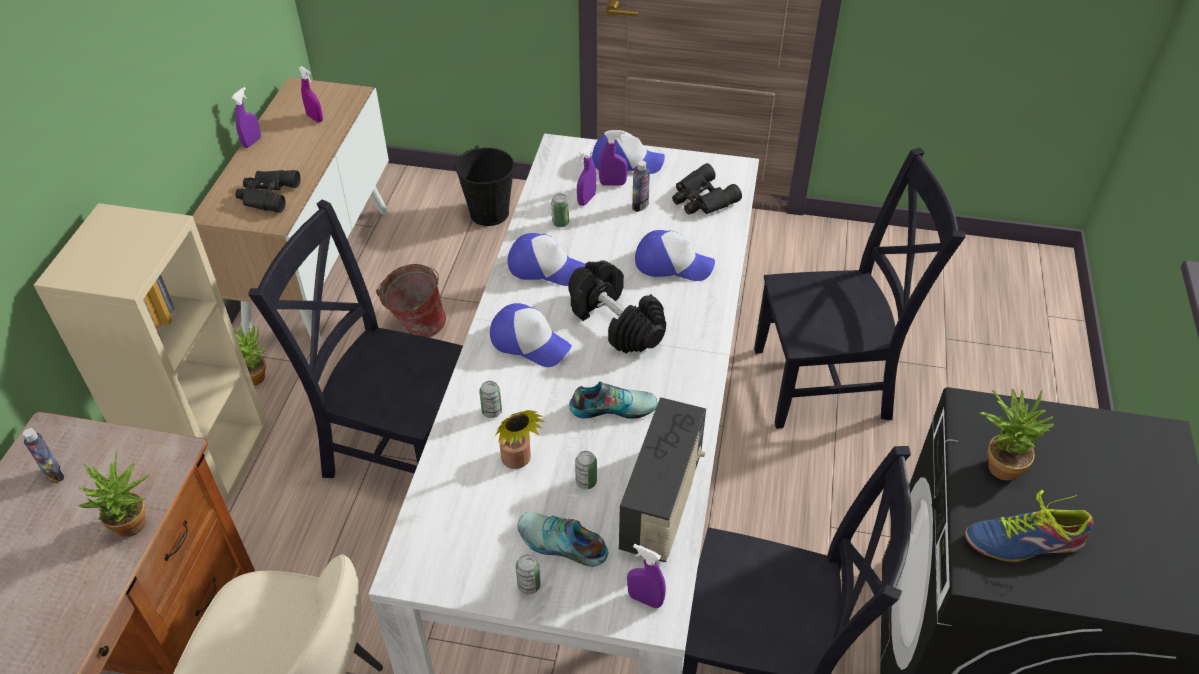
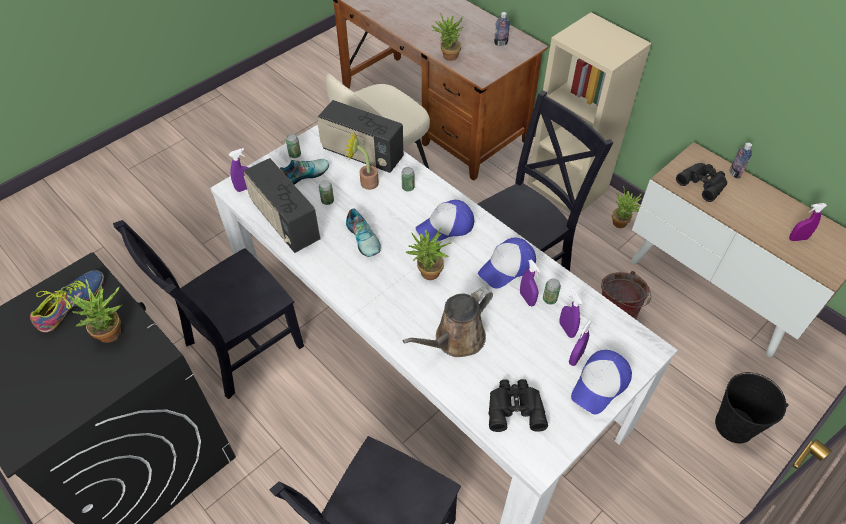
camera: 125 degrees right, 5 degrees up
(252, 142) = (778, 195): purple spray bottle -> purple spray bottle (527, 299)
(465, 499) = (362, 154): none -> radio
(612, 406) = (364, 237): shoe -> shoe turned 60 degrees counterclockwise
(615, 322) = (427, 275): black dumbbell -> potted plant
(640, 206) = (535, 359): bottle -> bottle (734, 173)
(673, 264) = (455, 340): cap -> brown watering can

